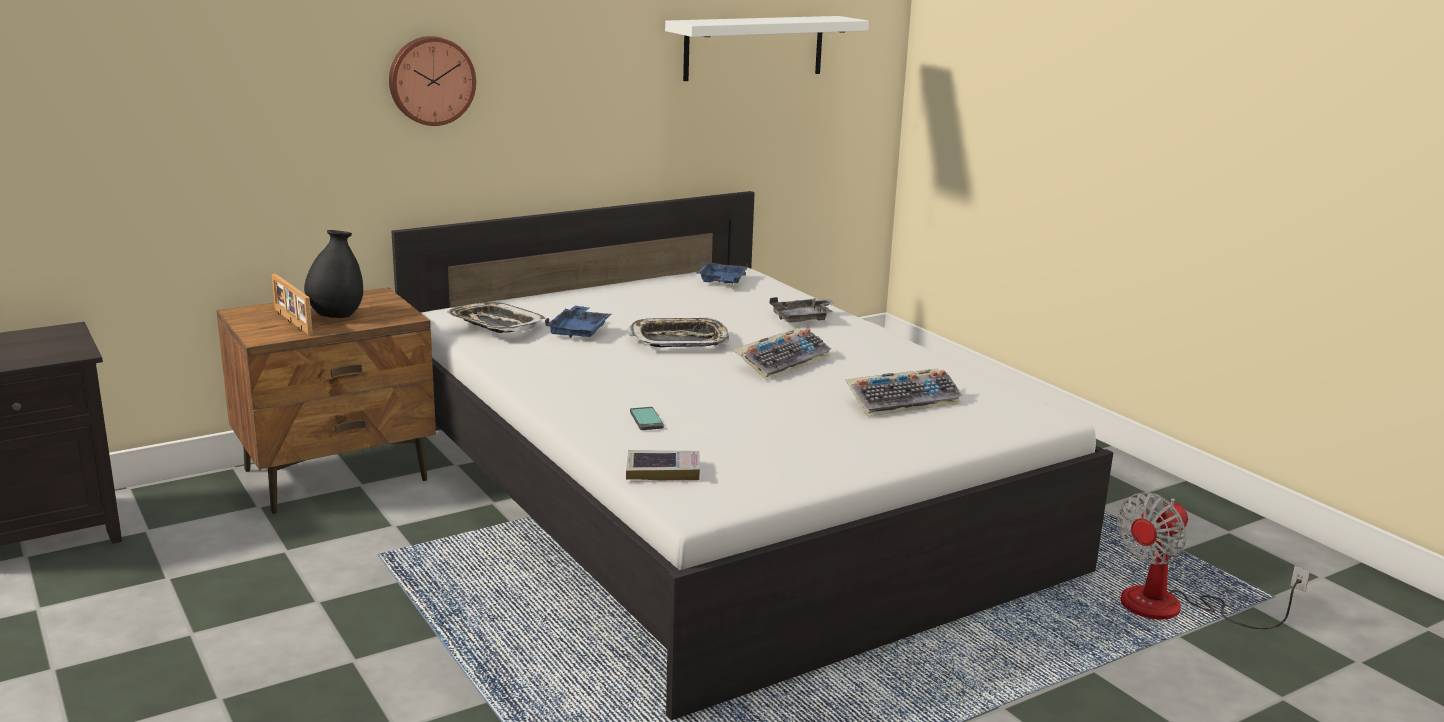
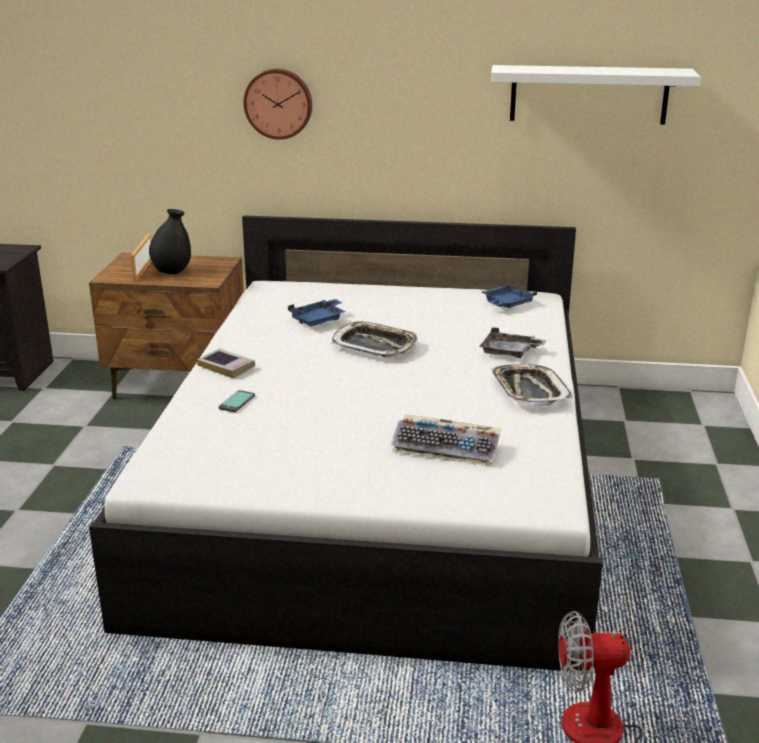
camera: 40 degrees right, 5 degrees up
(495, 325) = (276, 301): tray -> tray (529, 391)
(663, 470) = (174, 444): book -> book (226, 367)
(782, 361) = (418, 385): keyboard -> none

